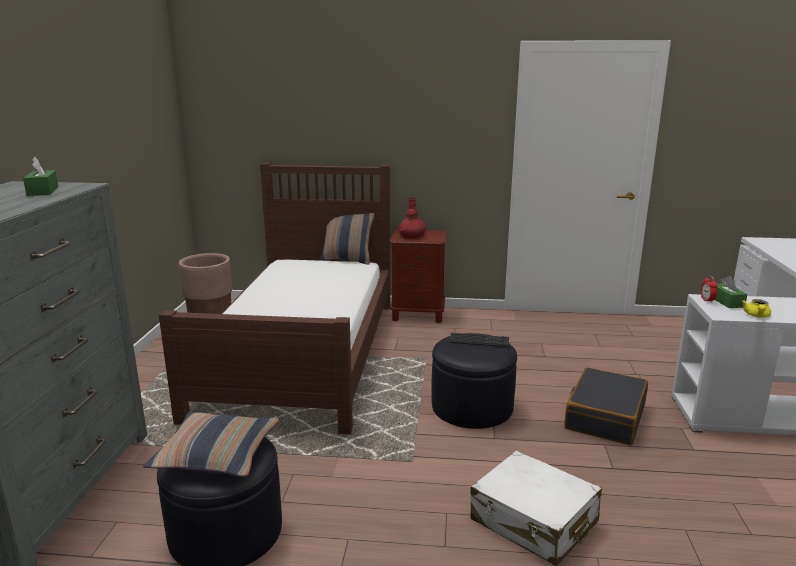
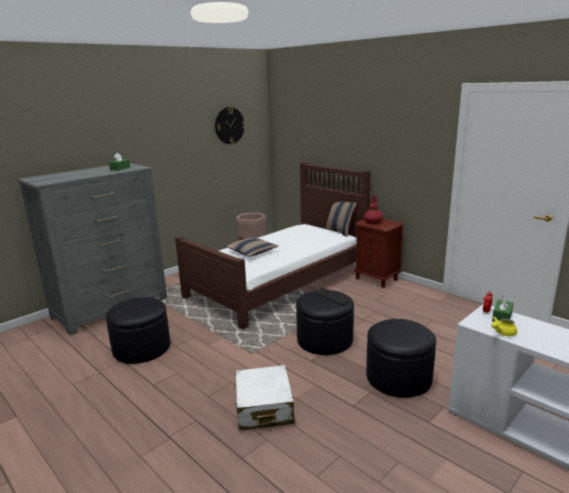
camera: 40 degrees right, 0 degrees up
(137, 106) = (229, 125): none -> wall clock
(217, 455) = (135, 307): pillow -> pillow (252, 252)
(604, 417) = (398, 378): black suitcase -> black ottoman

